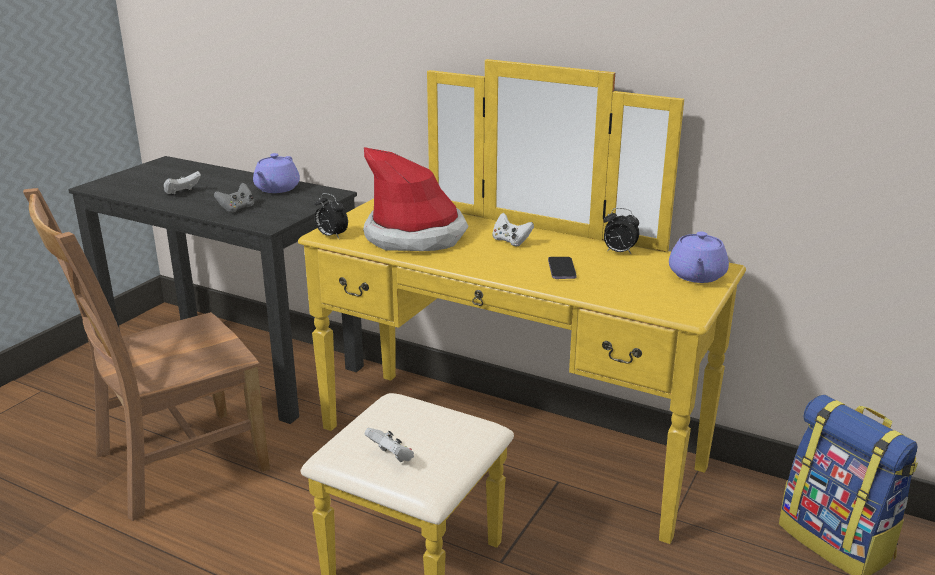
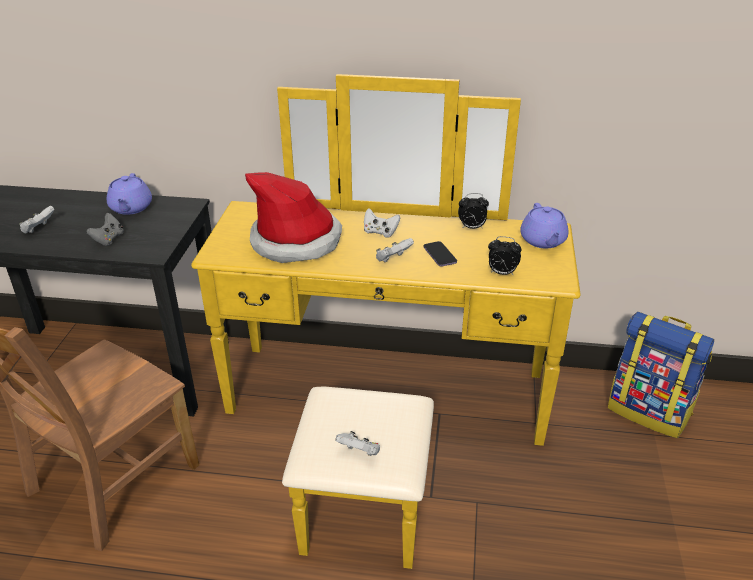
camera: 20 degrees left, 10 degrees up
(331, 236) = (222, 256): alarm clock -> alarm clock (501, 273)
(506, 265) = (393, 259): none -> white game controller

